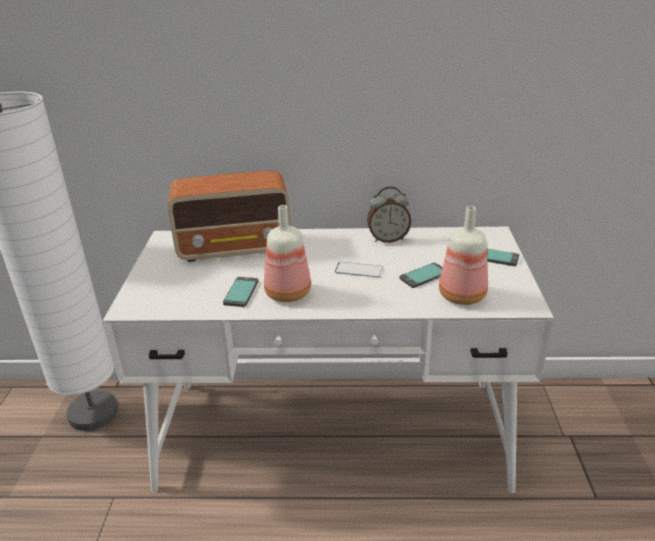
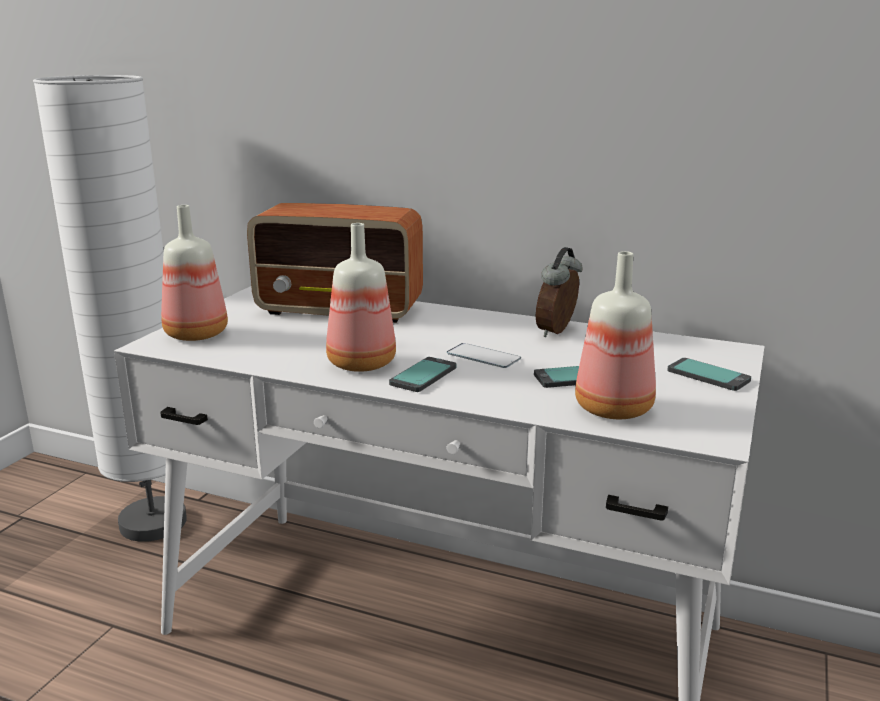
camera: 20 degrees right, 10 degrees down
(151, 293) = (195, 335): none -> bottle
(241, 292) = (302, 352): phone -> phone (423, 376)
(388, 239) = (558, 332): alarm clock -> alarm clock turned 105 degrees clockwise

